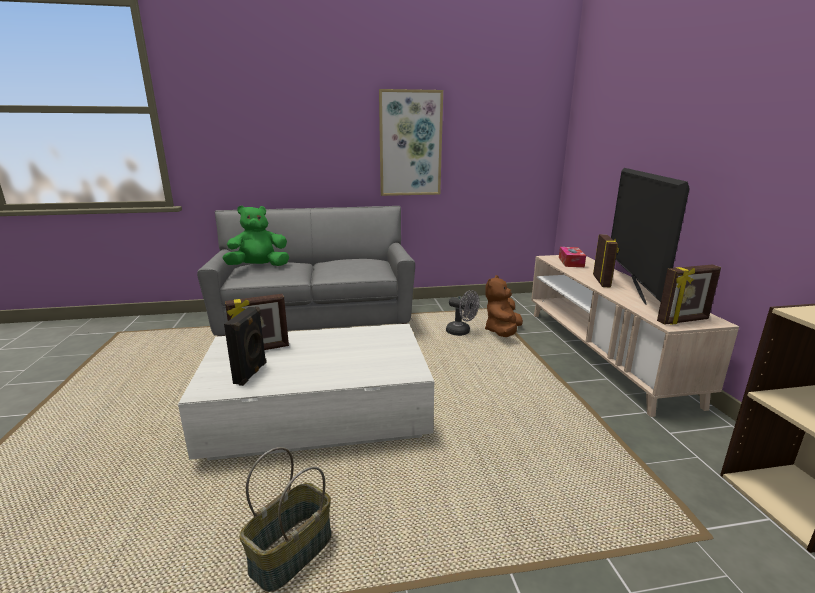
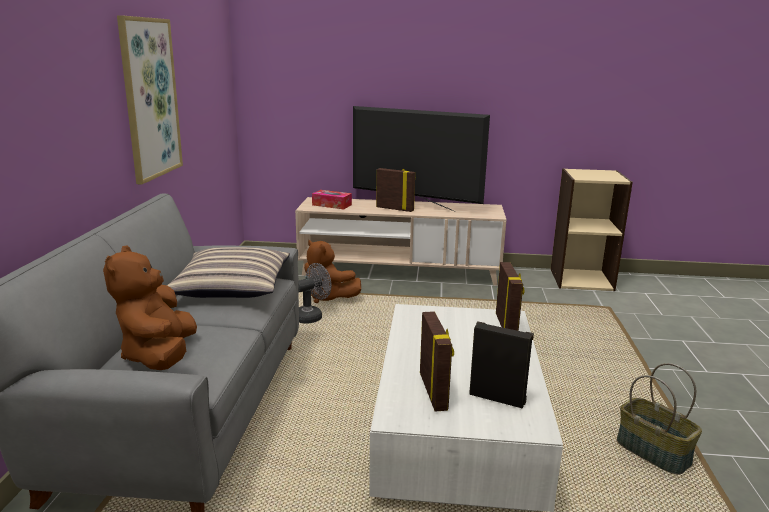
camera: 75 degrees left, 0 degrees up
(259, 267) = (160, 356): green plush toy -> brown plush toy
(357, 264) = (231, 286): none -> pillow
(683, 321) = (490, 212): picture frame -> picture frame (507, 326)

